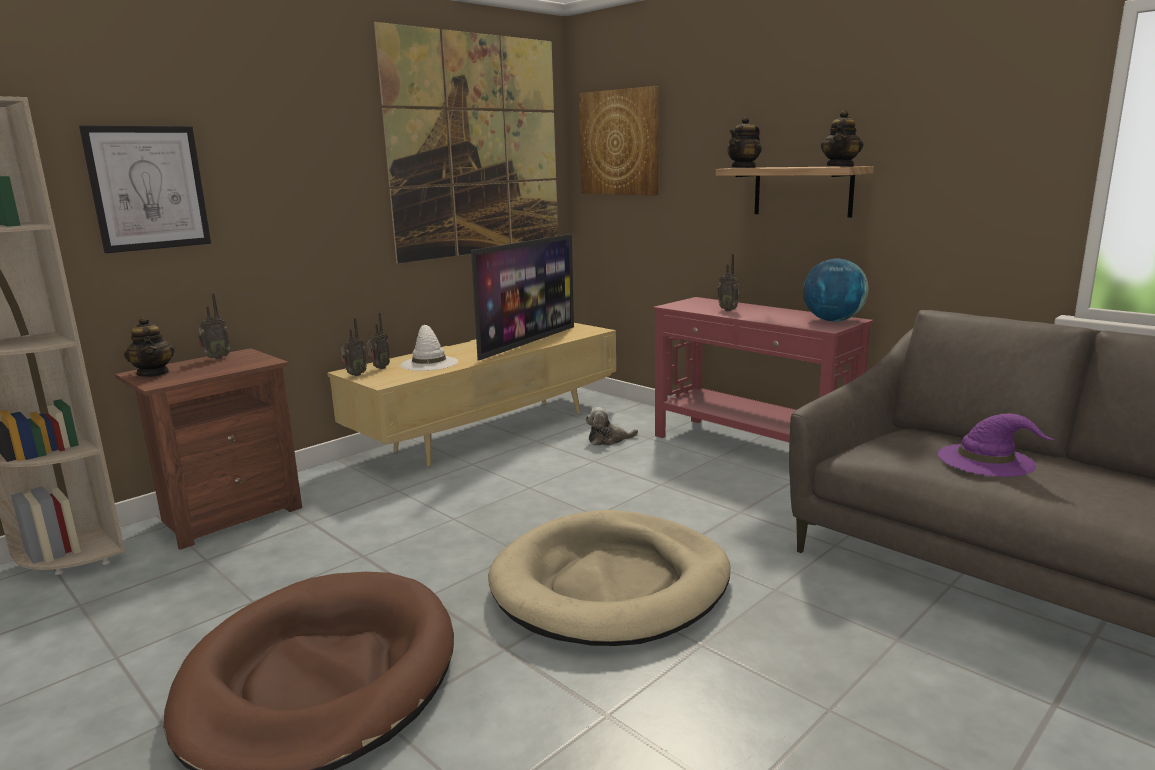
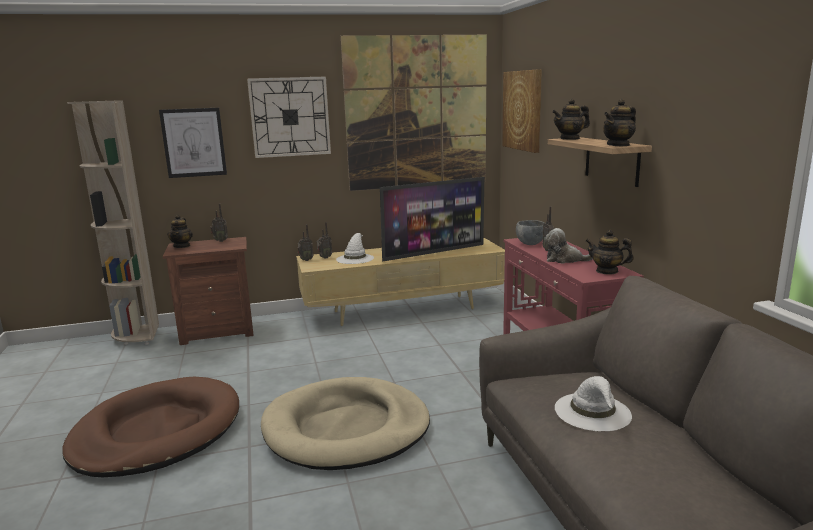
camera: 30 degrees right, 0 degrees up
(306, 147) = (290, 117): none -> wall clock
(608, 440) = (468, 332): plush toy -> plush toy (564, 260)
(694, 307) = (530, 243): none -> grey bowl
(833, 320) = (607, 271): globe -> teapot
(987, 460) = (593, 412): purple hat -> white hat

